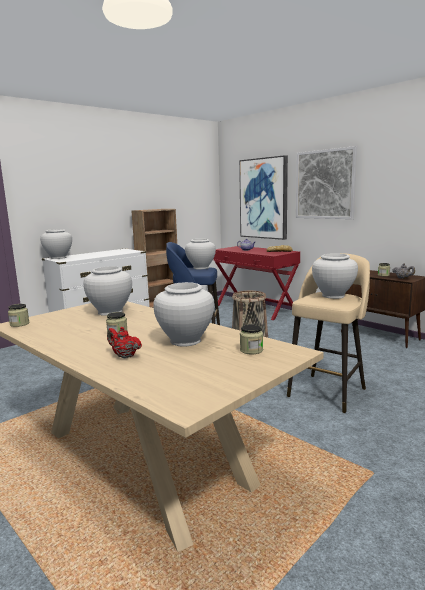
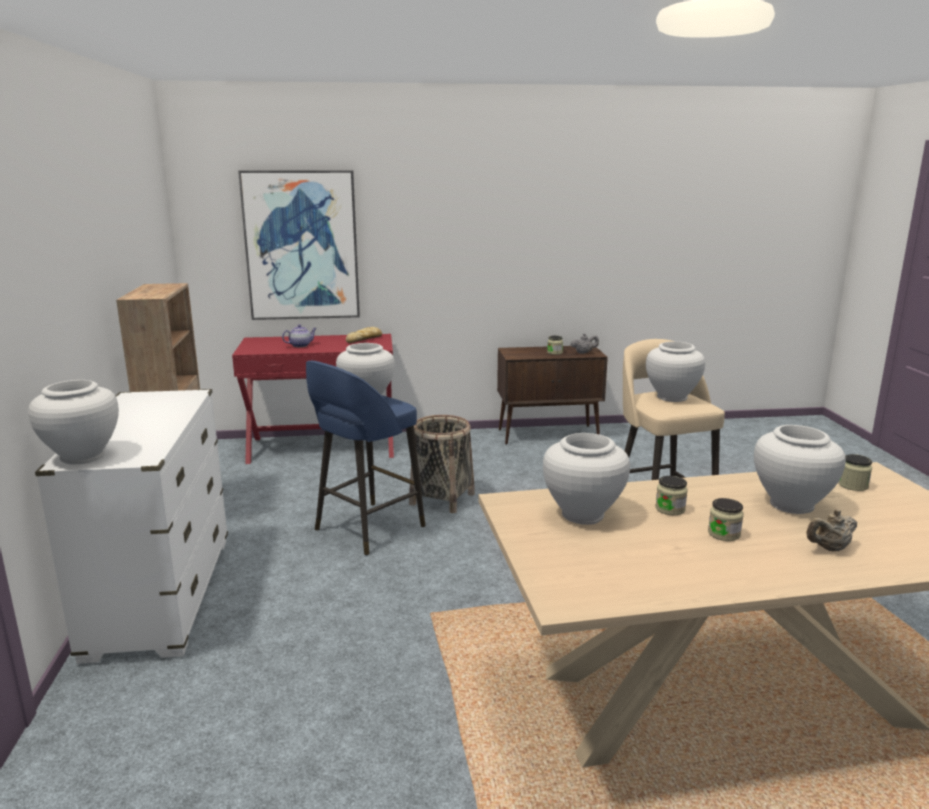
camera: 55 degrees left, 5 degrees up
(19, 324) = (571, 595): jar -> jar (670, 509)
(124, 356) = (829, 548): red teapot -> beige teapot
(325, 184) = (432, 223): picture -> none

